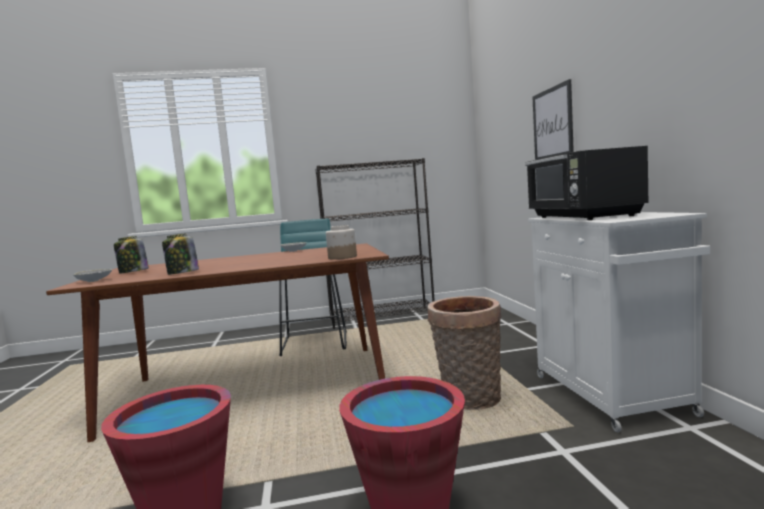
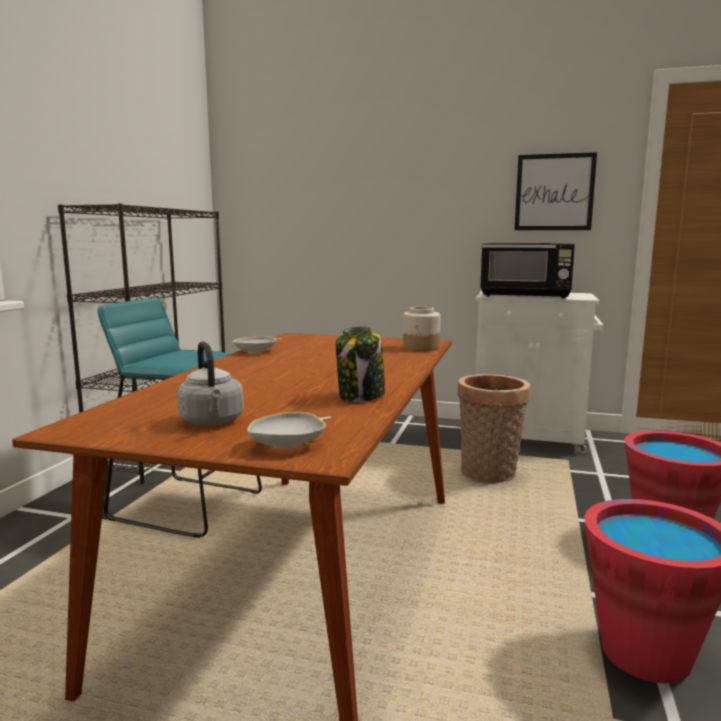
camera: 65 degrees left, 5 degrees up
(133, 272) = (212, 421): jar -> grey kettle
(552, 123) = (399, 201): picture -> picture (554, 192)

